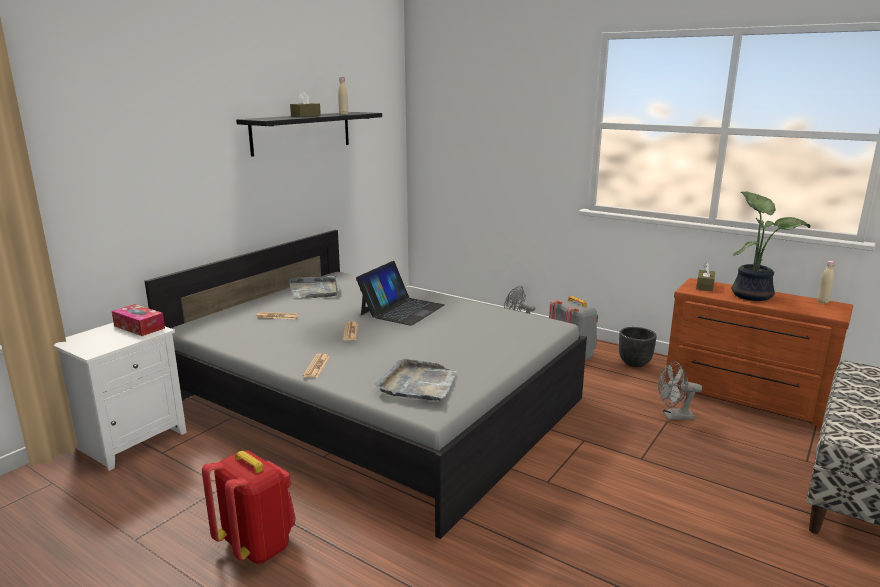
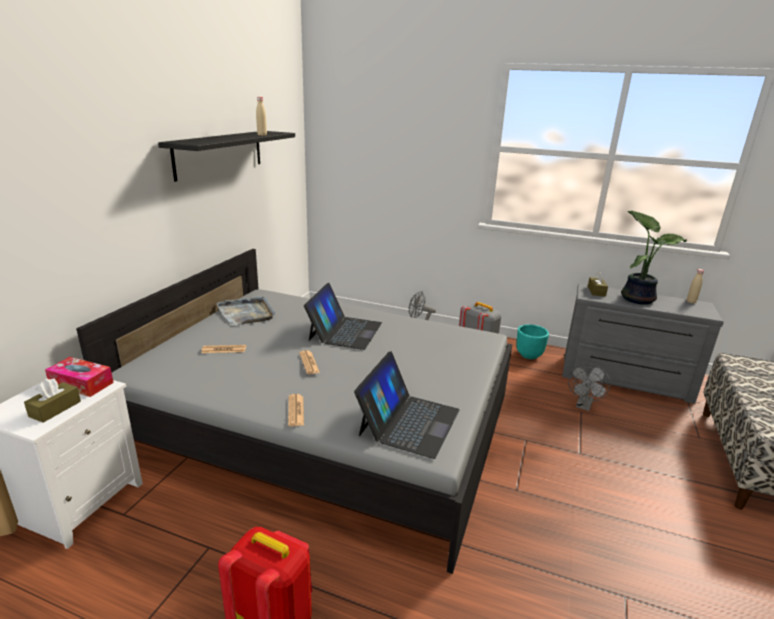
camera: 15 degrees left, 5 degrees up
(305, 116) = (226, 137): brown tissue box -> brown tissue box (55, 409)
(418, 384) = (408, 422): grey tray -> laptop
(634, 363) = (529, 355): black planter -> turquoise planter
(673, 416) = (584, 406): grey fan -> grey fan turned 45 degrees counterclockwise
(744, 397) = (625, 380): brown dresser -> grey dresser

